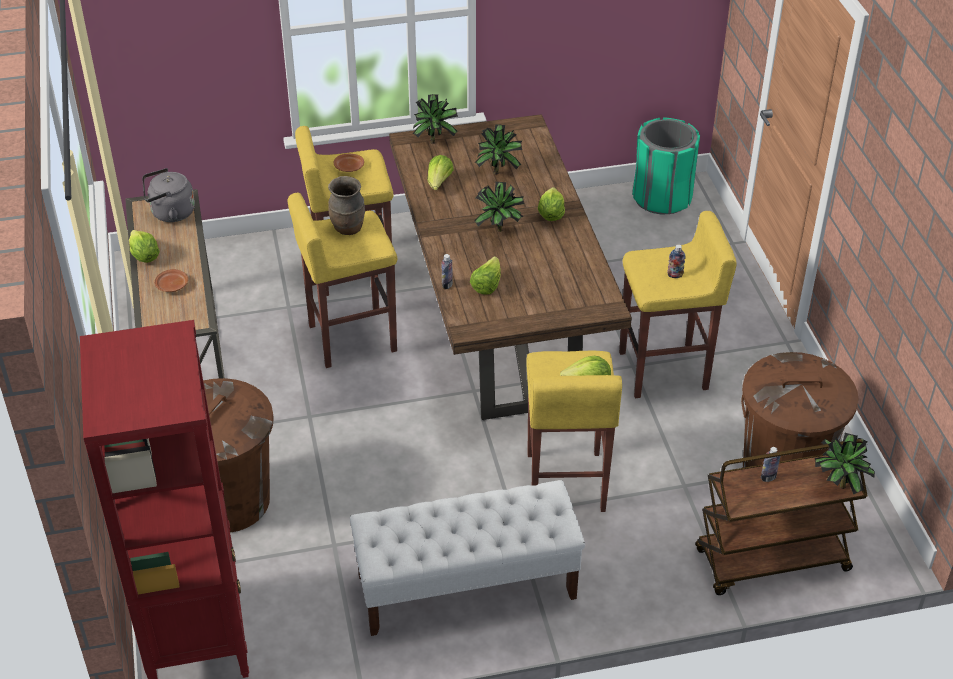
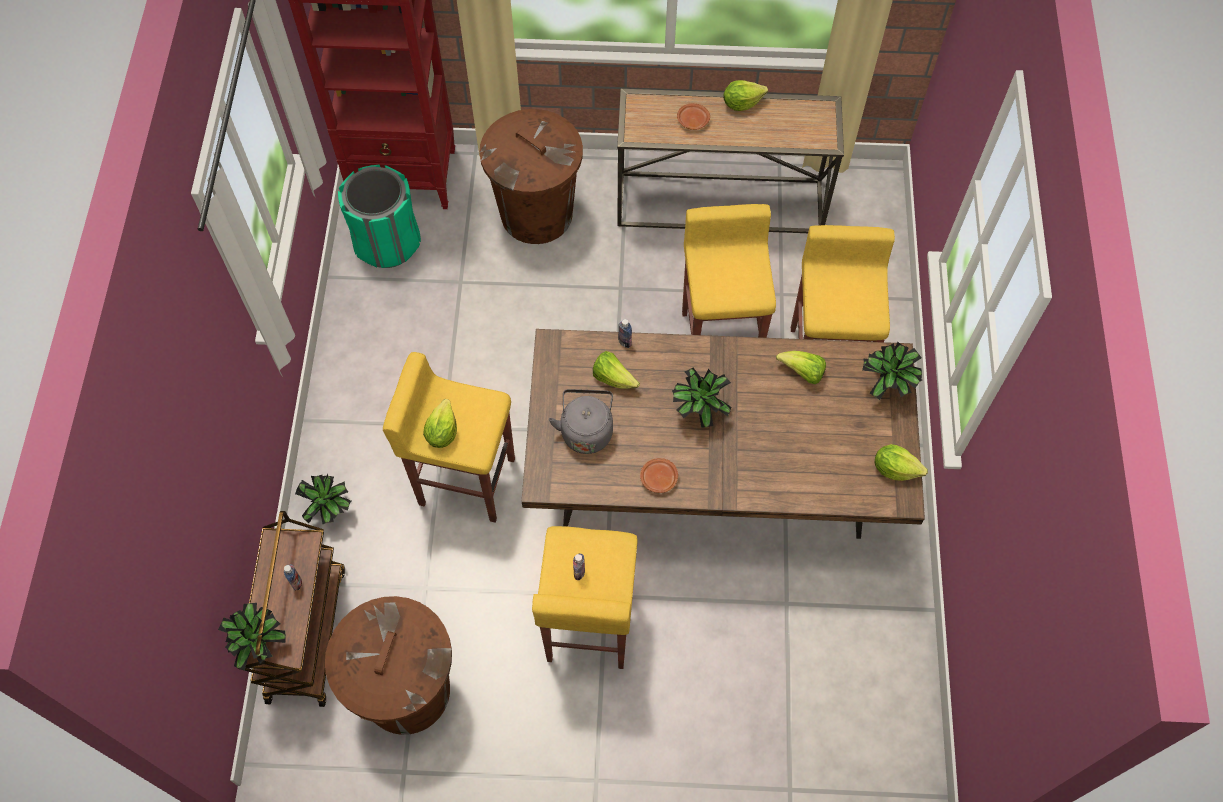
camera: 105 degrees right, 20 degrees up
(170, 213) = (806, 128): grey kettle -> grey kettle (586, 430)
(348, 229) = (746, 275): brown vase -> none
(349, 167) = (856, 295): brown plate -> brown plate (658, 479)
(466, 587) = (378, 369): white bench -> none
(499, 172) = (810, 439): potted plant -> potted plant (330, 511)
(551, 215) = (716, 471): lettuce -> lettuce (895, 469)
(662, 197) = (899, 734): green trash can -> green trash can (387, 242)

